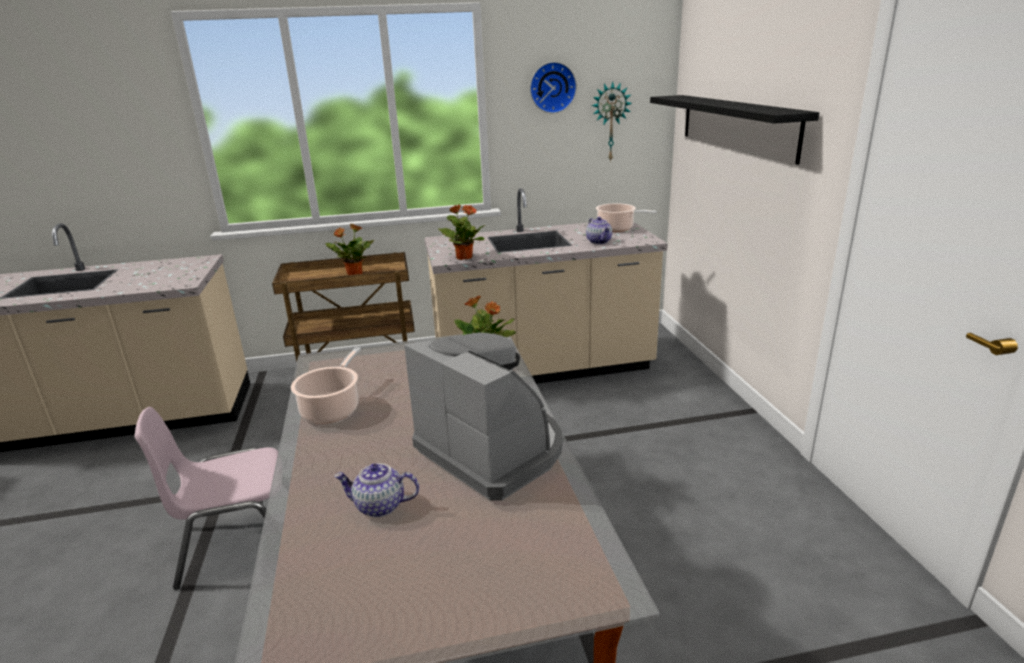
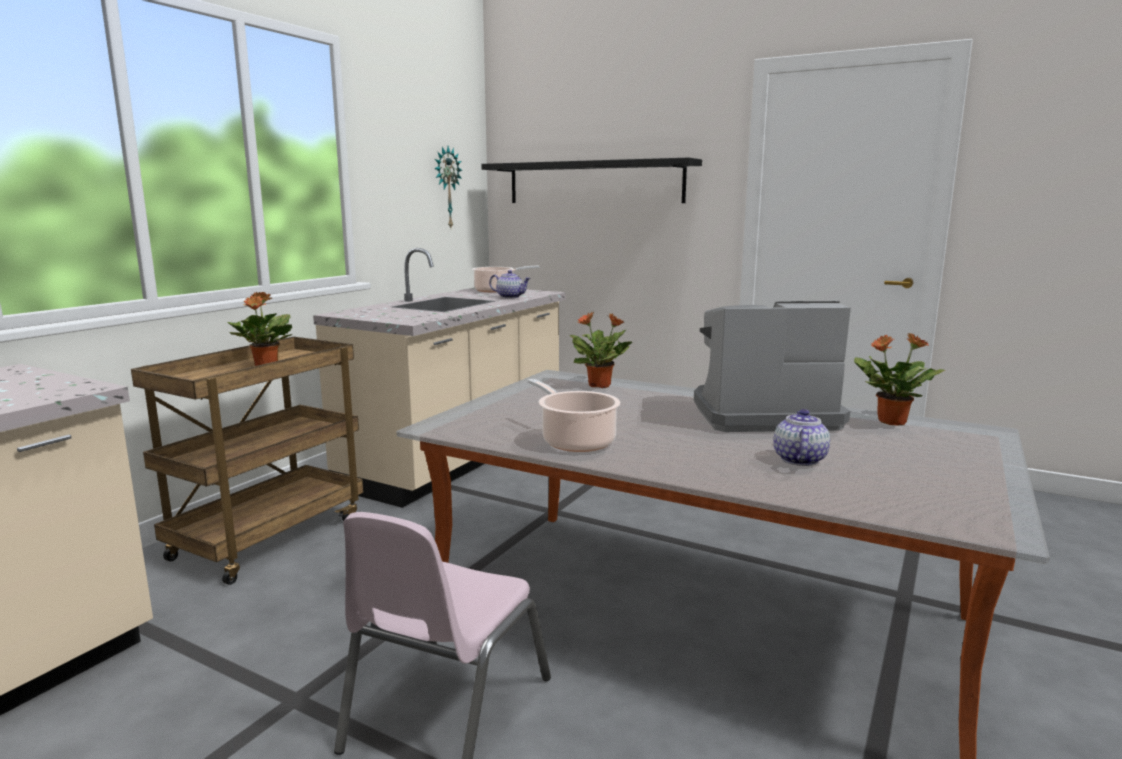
camera: 50 degrees left, 10 degrees down
(379, 506) = (798, 459): teapot -> teapot turned 150 degrees clockwise
(464, 257) = (423, 317): potted plant -> potted plant (890, 421)
(552, 87) = (401, 145): wall clock -> none

